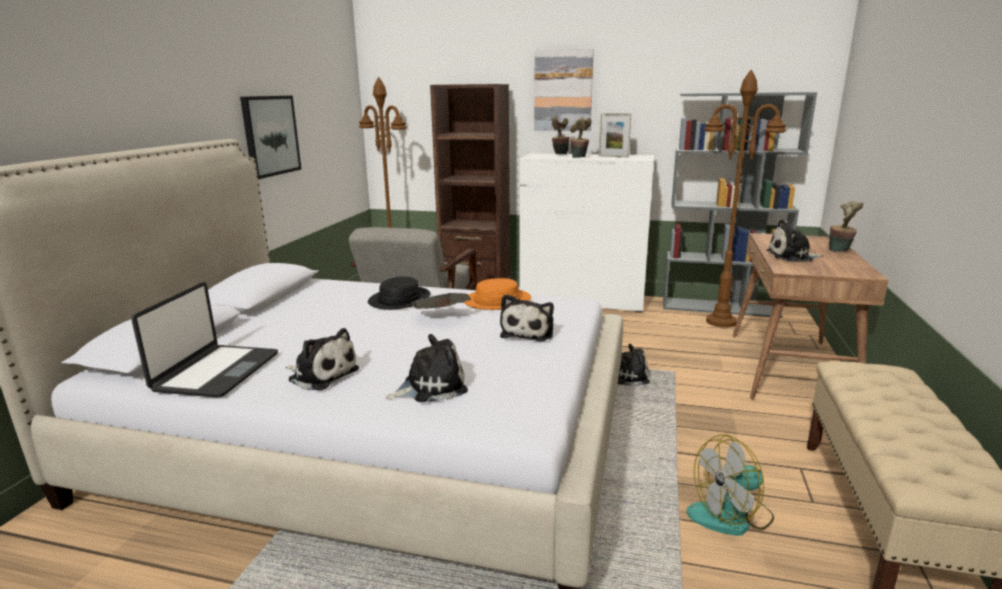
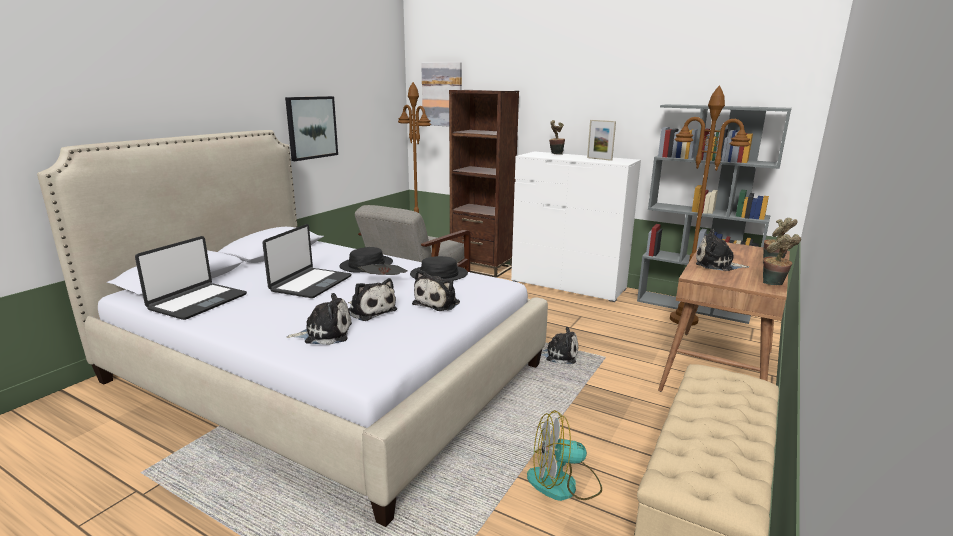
camera: 15 degrees right, 0 degrees up
(321, 374) = (261, 314): plush toy -> plush toy (370, 310)
(351, 329) = (310, 284): none -> laptop
(497, 301) = (439, 275): orange hat -> black hat
(563, 90) = (565, 98): picture -> picture (442, 94)
(579, 158) = (567, 158): potted plant -> potted plant (773, 284)

